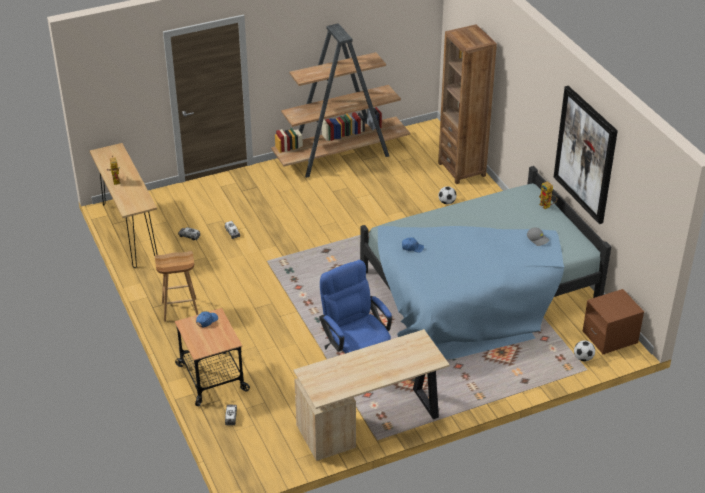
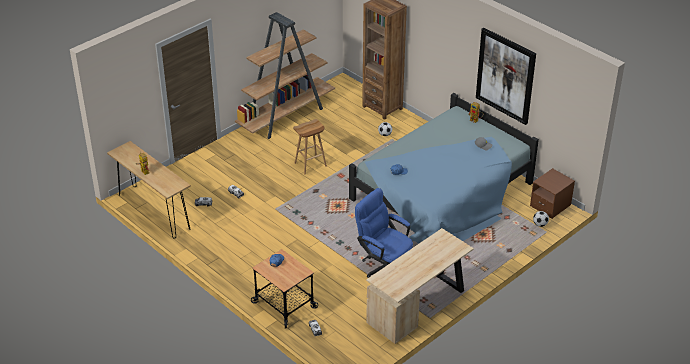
camera: 20 degrees left, 0 degrees up
(179, 310) = (229, 261): brown stool -> brown stool (310, 165)

